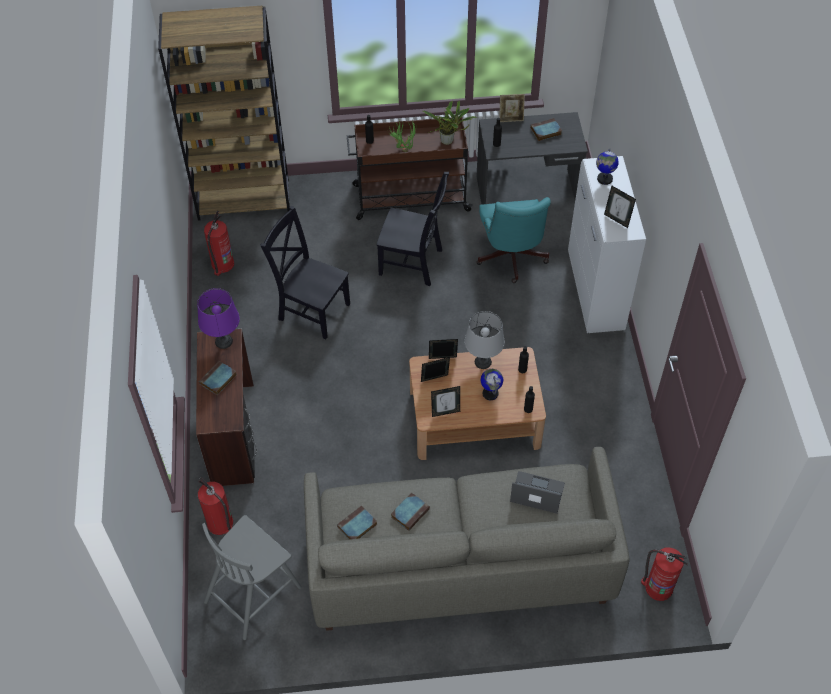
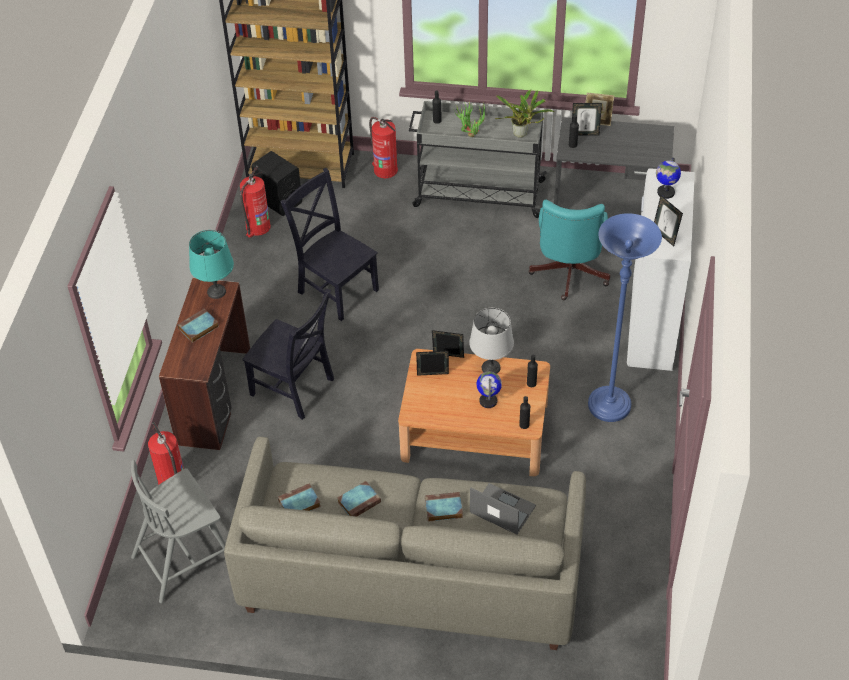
camera: 15 degrees right, 5 degrees down
(223, 342) = (216, 292): purple table lamp -> turquoise table lamp
(234, 235) = (279, 200): none -> black speaker
(409, 198) = (477, 193): brown cart -> grey cart
(413, 263) = (460, 261): black chair -> black chair (295, 389)
(445, 412) = (433, 410): picture frame -> picture frame (585, 133)
(545, 131) = (631, 141): book -> book (442, 509)
(582, 372) = (609, 406): none -> blue floor lamp
(658, 587) = (621, 646): fire extinguisher -> fire extinguisher (385, 169)

